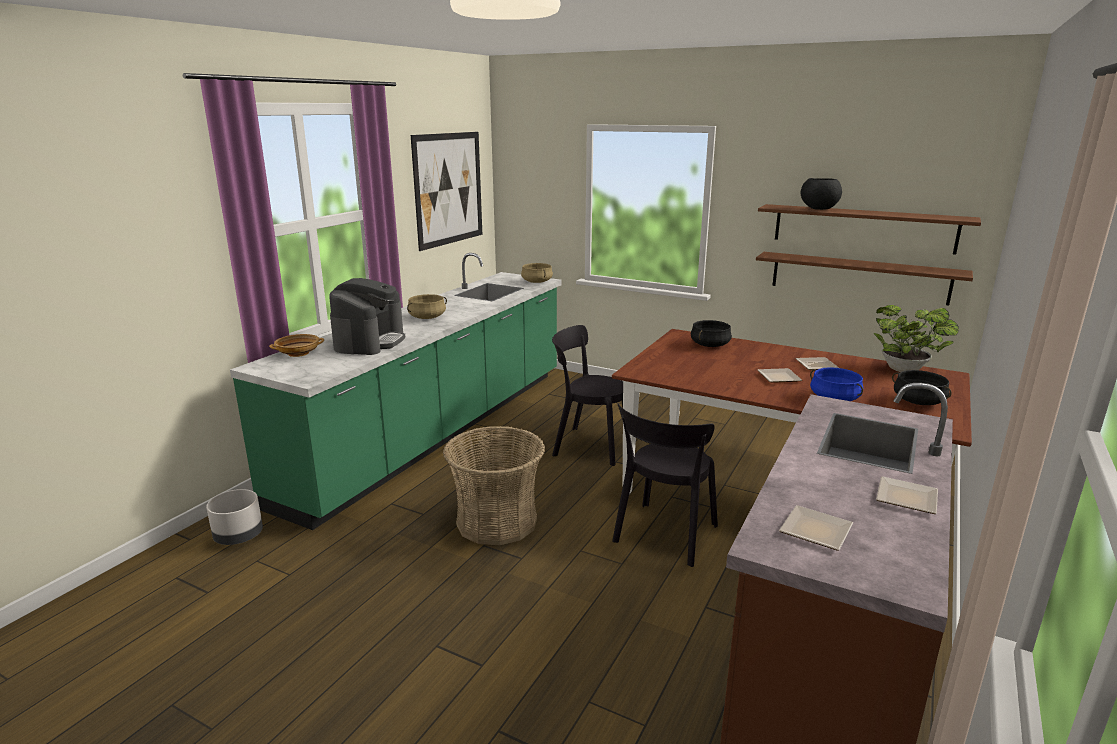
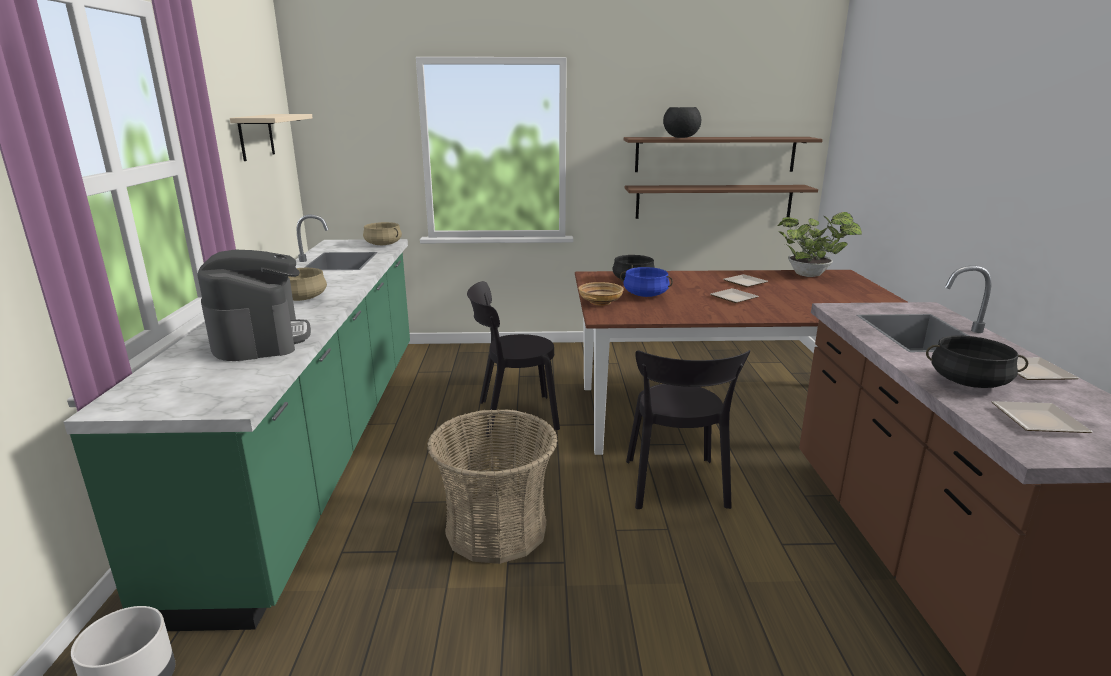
camera: 30 degrees left, 0 degrees up
(299, 353) = (164, 374): beige bowl -> beige bowl (600, 302)
(449, 189) = (256, 136): picture -> beige shelf
(834, 399) = (802, 307): blue cooking pot -> blue cooking pot (645, 295)
(918, 402) = (859, 297): black cooking pot -> black cooking pot (968, 382)

